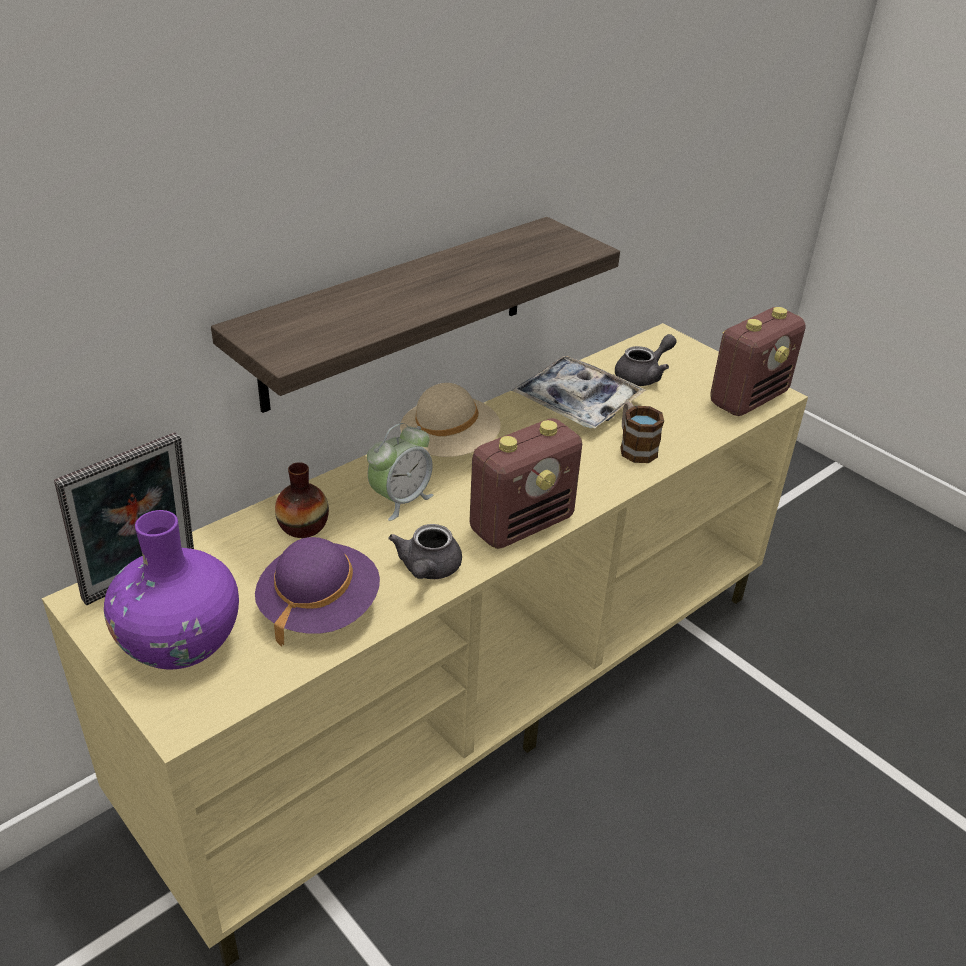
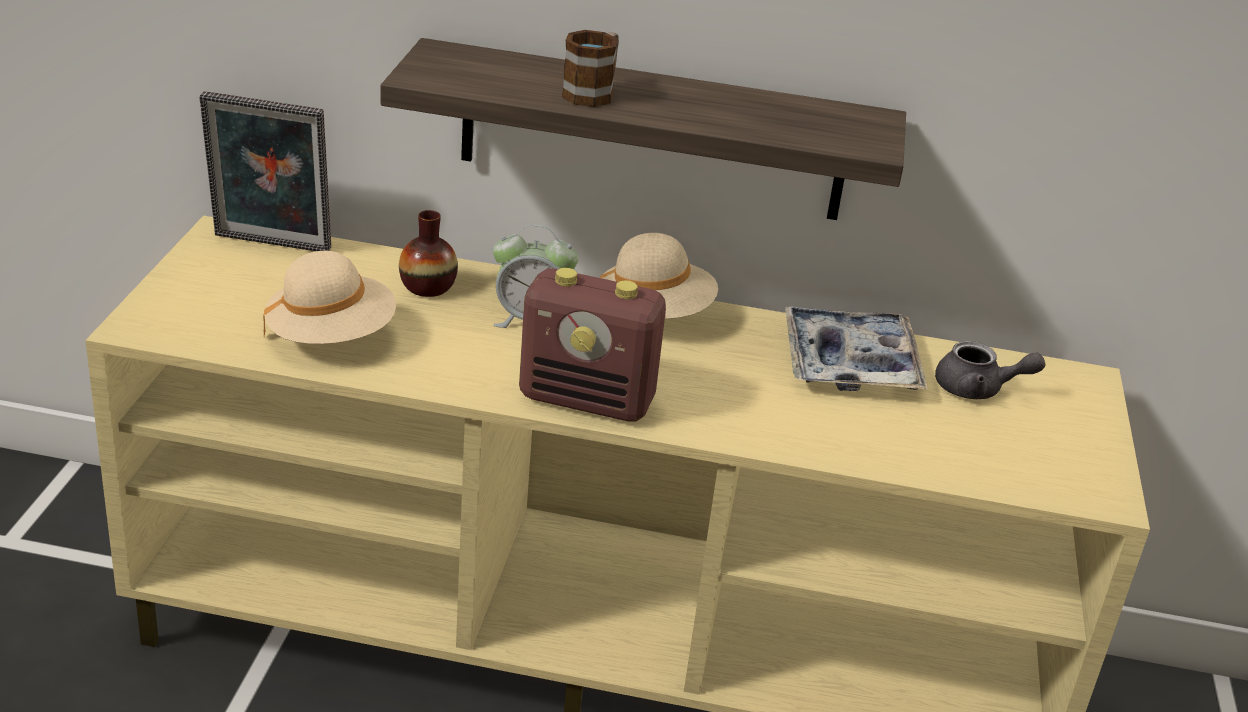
camera: 50 degrees right, 5 degrees down
(180, 643) = (217, 291): purple vase -> none
(319, 608) = (331, 336): purple hat -> beige hat
(428, 570) = (449, 372): grey teapot -> none
(634, 447) = (825, 427): mug -> mug (593, 92)
(748, 398) = (1061, 481): radio -> none

